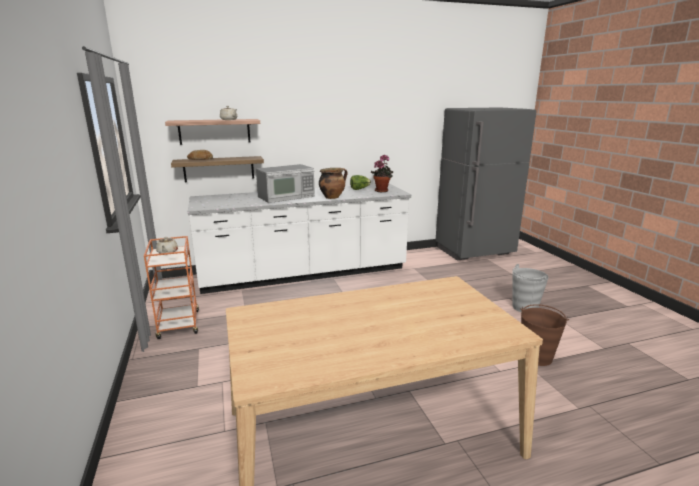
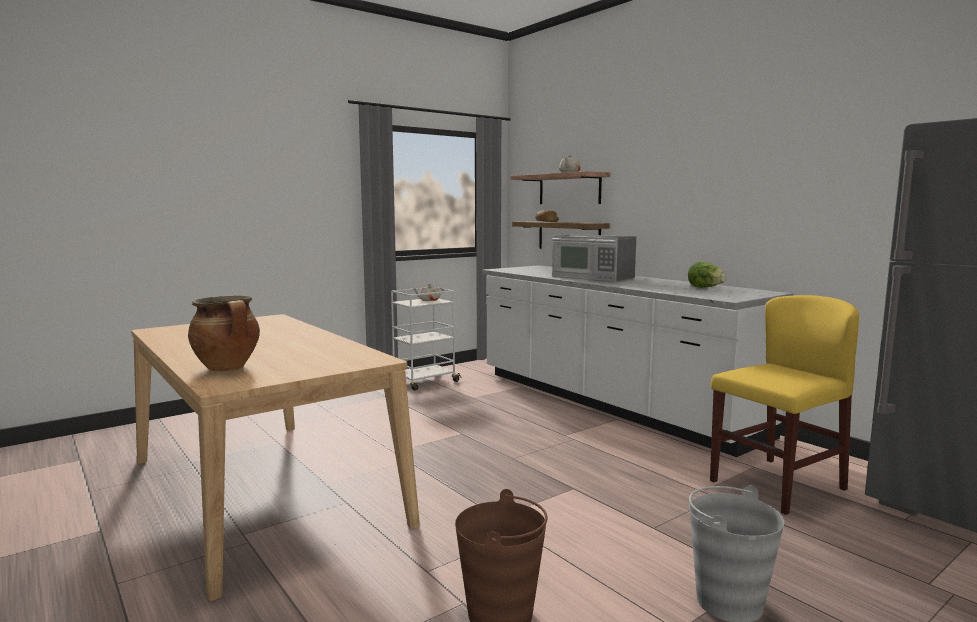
camera: 70 degrees right, 10 degrees down
(179, 325) = (424, 382): orange cart -> white cart
(332, 197) = (626, 285): cooking pot -> cooking pot (228, 368)
(382, 190) = (722, 293): potted plant -> none
(434, 270) = (777, 485): none -> yellow chair

